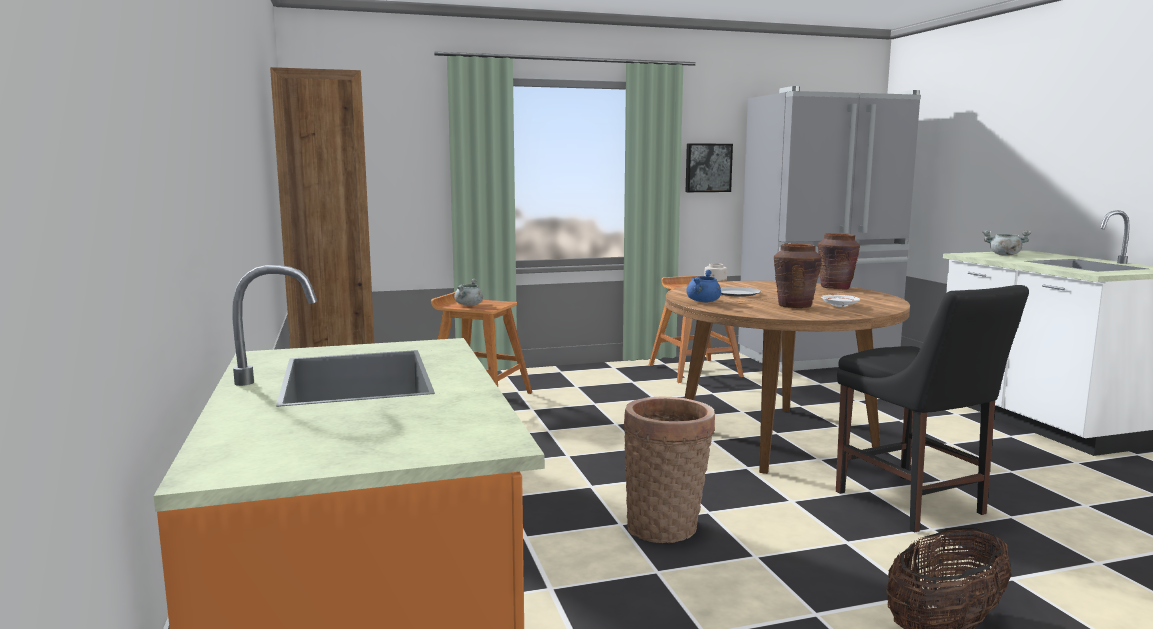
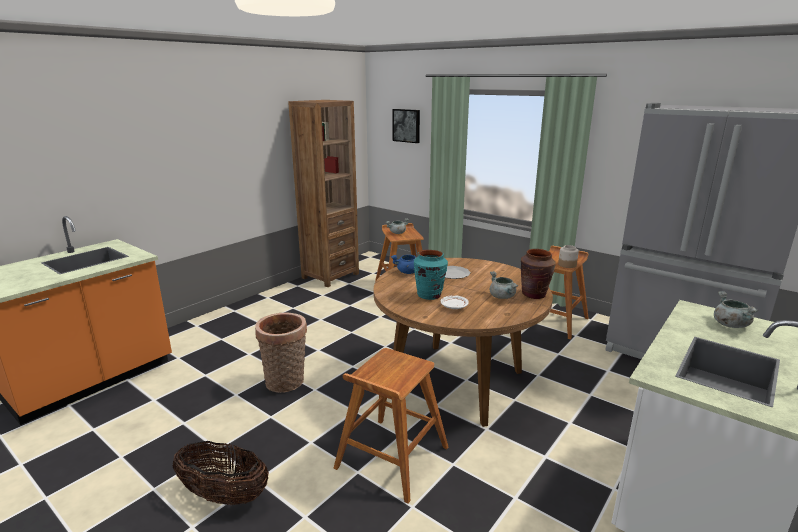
camera: 55 degrees right, 10 degrees up
(707, 168) = (619, 164): picture -> picture (407, 125)
(794, 306) = (429, 295): brown vase -> turquoise vase
(831, 293) = (503, 297): none -> grey cooking pot
(914, 505) = (391, 458): black chair -> brown stool

